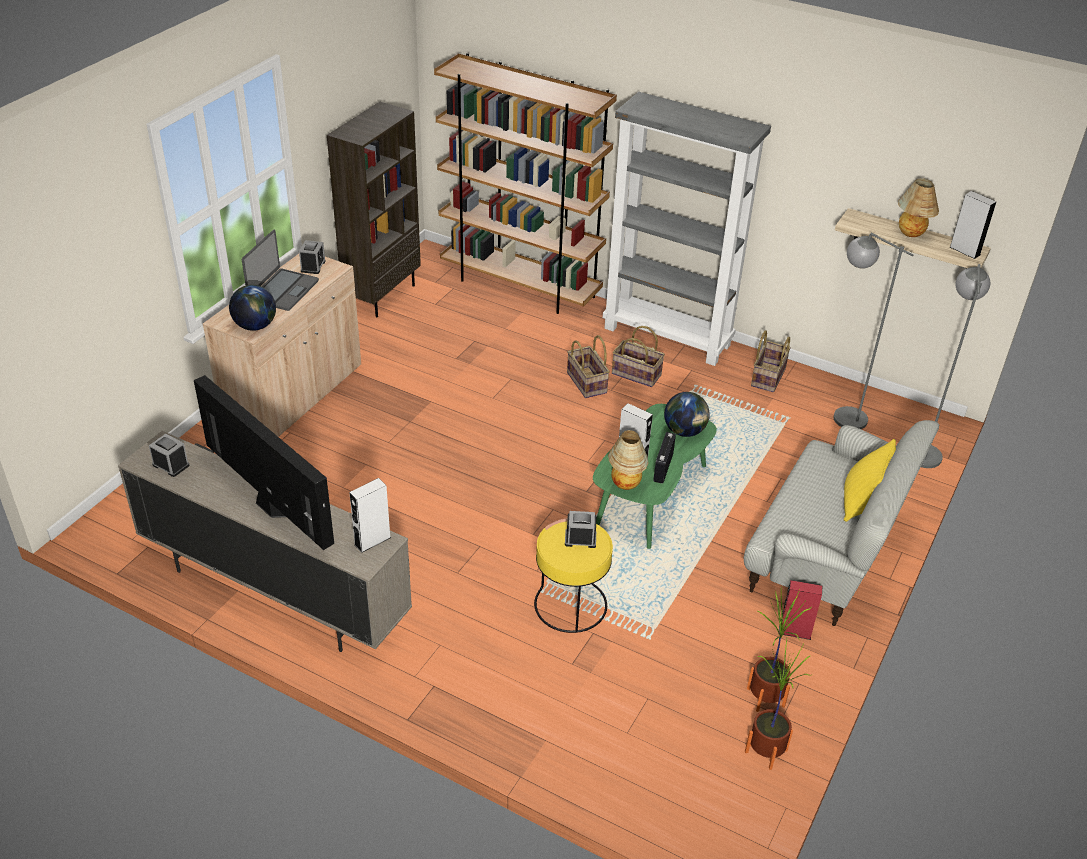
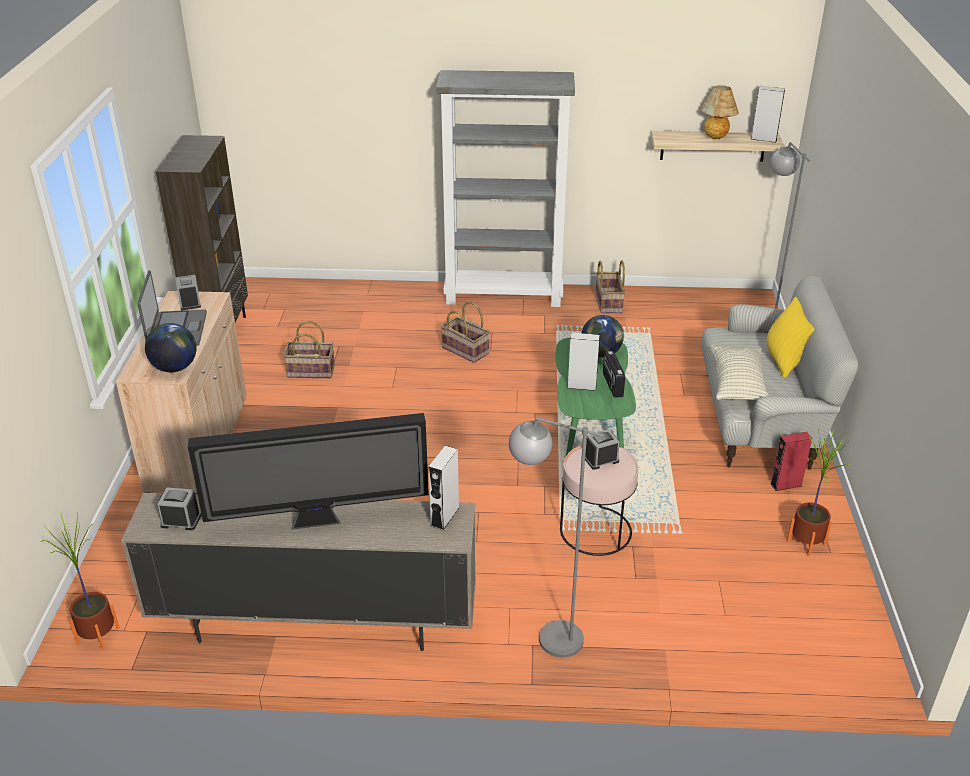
camera: 25 degrees left, 5 degrees down
(271, 506) = (319, 521): television -> television turned 150 degrees clockwise
(520, 286) = (345, 291): brown bookcase -> none
(570, 605) = (595, 531): yellow side table -> pink side table
(625, 484) = (593, 407): table lamp -> none
(635, 374) = (501, 332): basket -> basket (310, 372)
(765, 751) = (840, 583): potted plant -> potted plant (98, 635)
(789, 511) = (737, 384): none -> pillow
(840, 413) = (684, 313): grey floor lamp -> grey floor lamp (545, 635)

